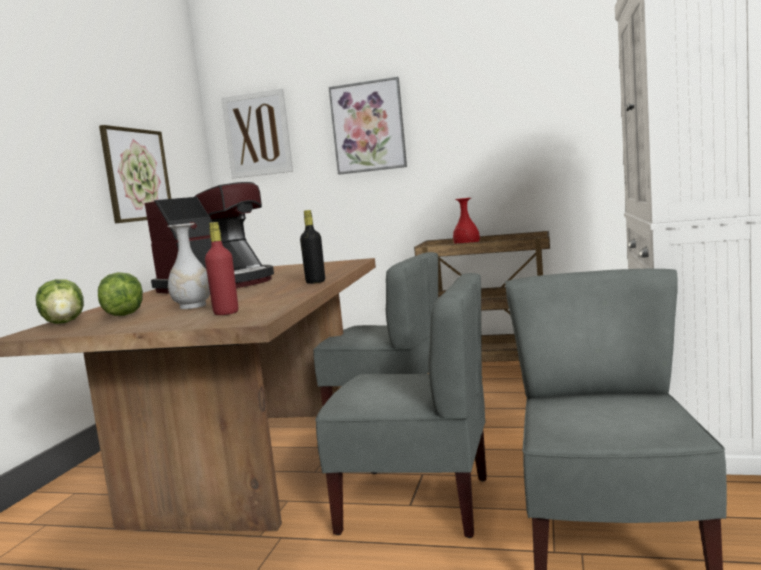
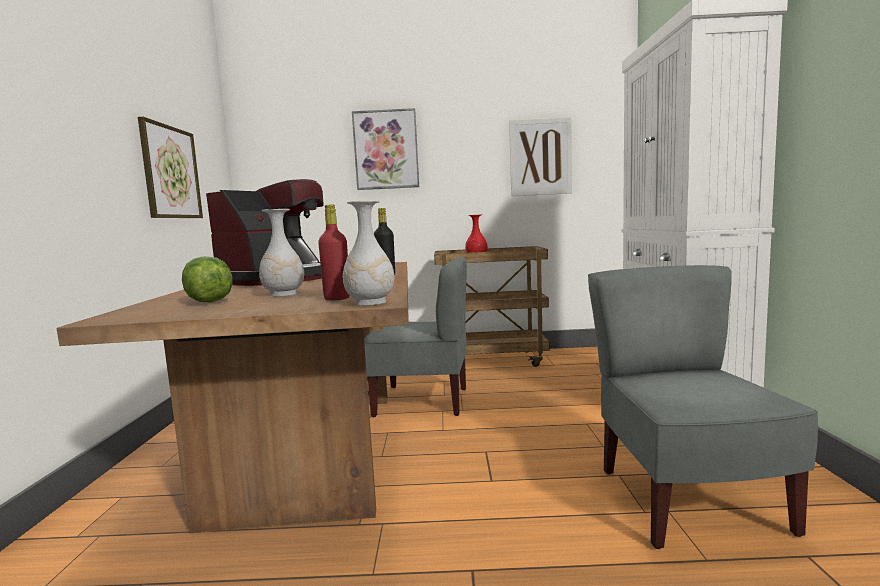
camera: 15 degrees left, 0 degrees up
(65, 323) = (142, 309): lettuce -> none
(243, 319) = (369, 302): none -> white vase
(257, 134) = (280, 148): picture -> picture (540, 157)
(417, 503) = (497, 478): grey chair -> none

